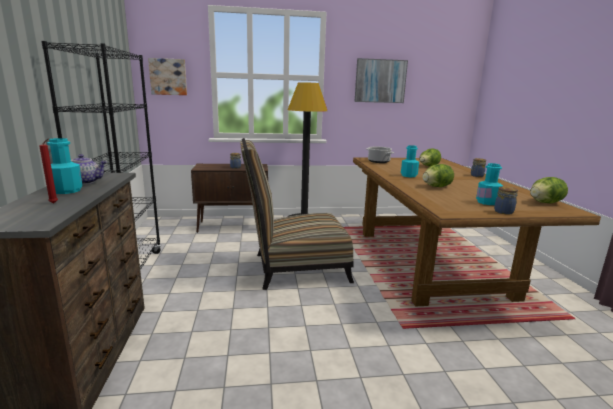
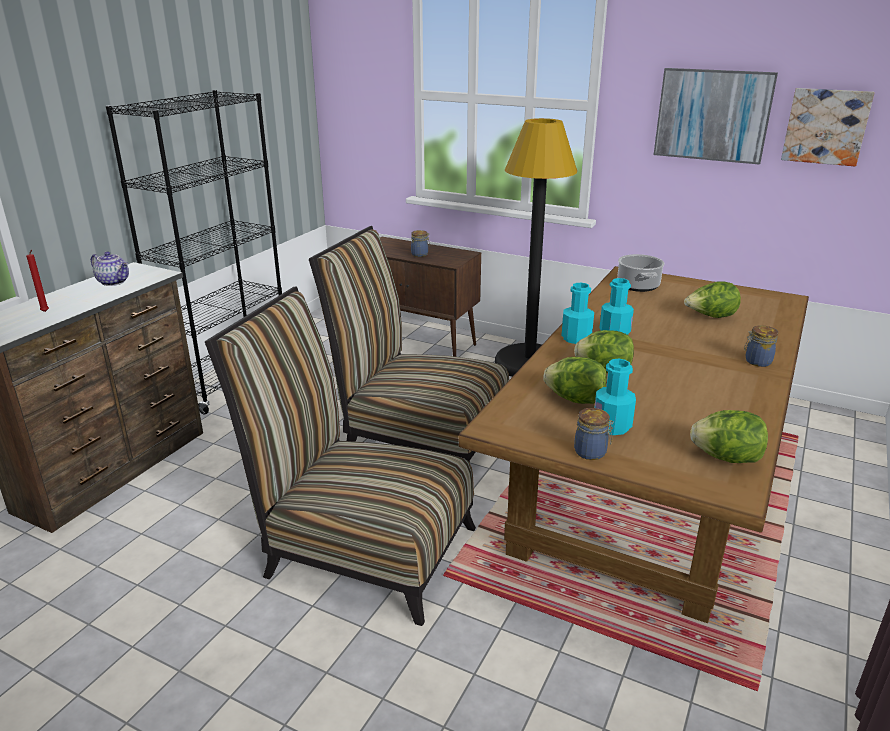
camera: 35 degrees right, 10 degrees up
(66, 191) = (80, 294): turquoise bottle -> turquoise bottle (576, 338)
(168, 77) = (358, 96): picture -> picture (826, 126)
(342, 333) = (360, 547): none -> chair
(452, 197) = (575, 399): none -> lettuce

